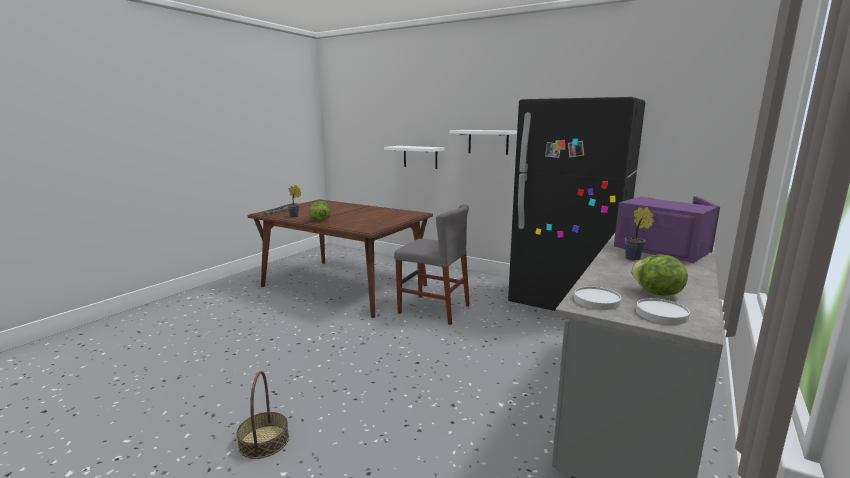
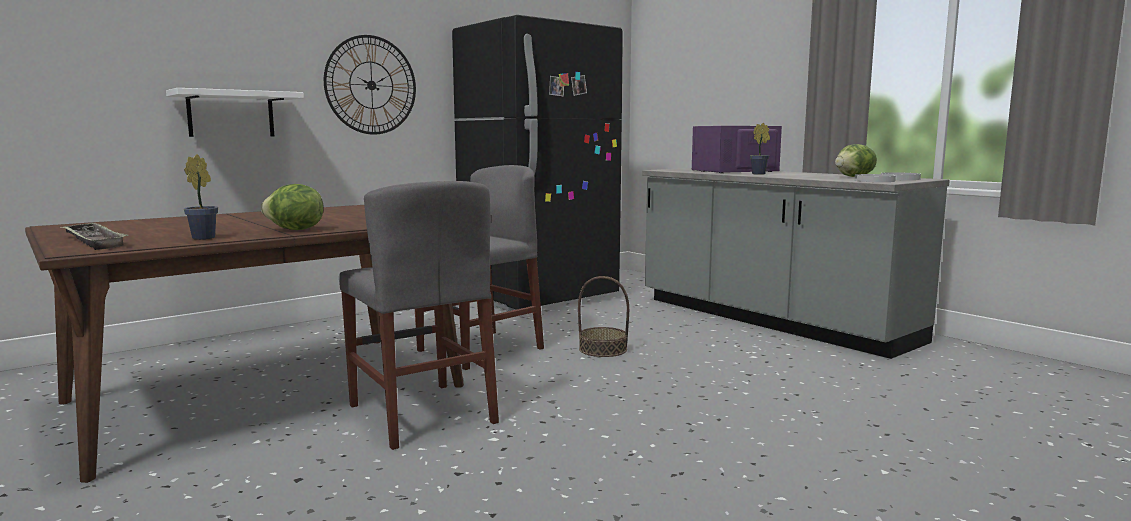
camera: 70 degrees left, 5 degrees down
(264, 441) = (814, 483): basket -> basket (603, 349)
(333, 317) = (421, 414): none -> grey chair
(488, 142) = (371, 85): white shelf -> wall clock

